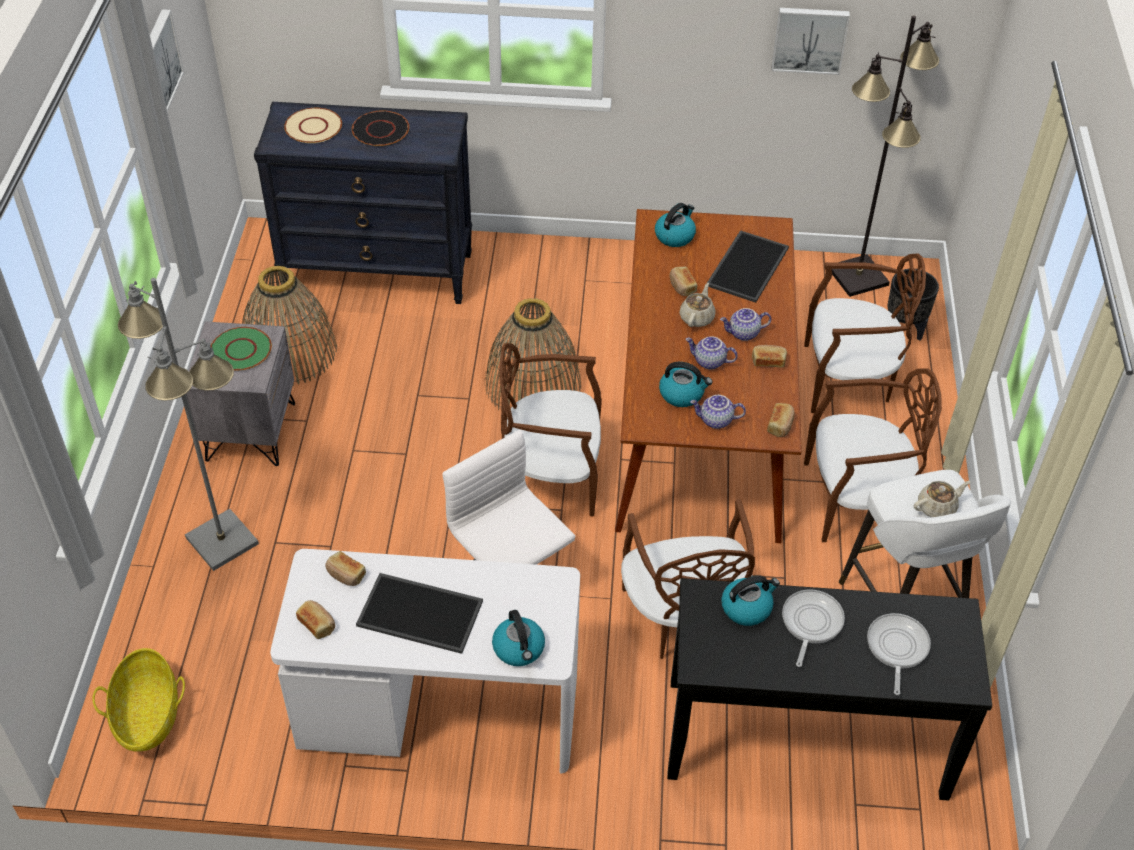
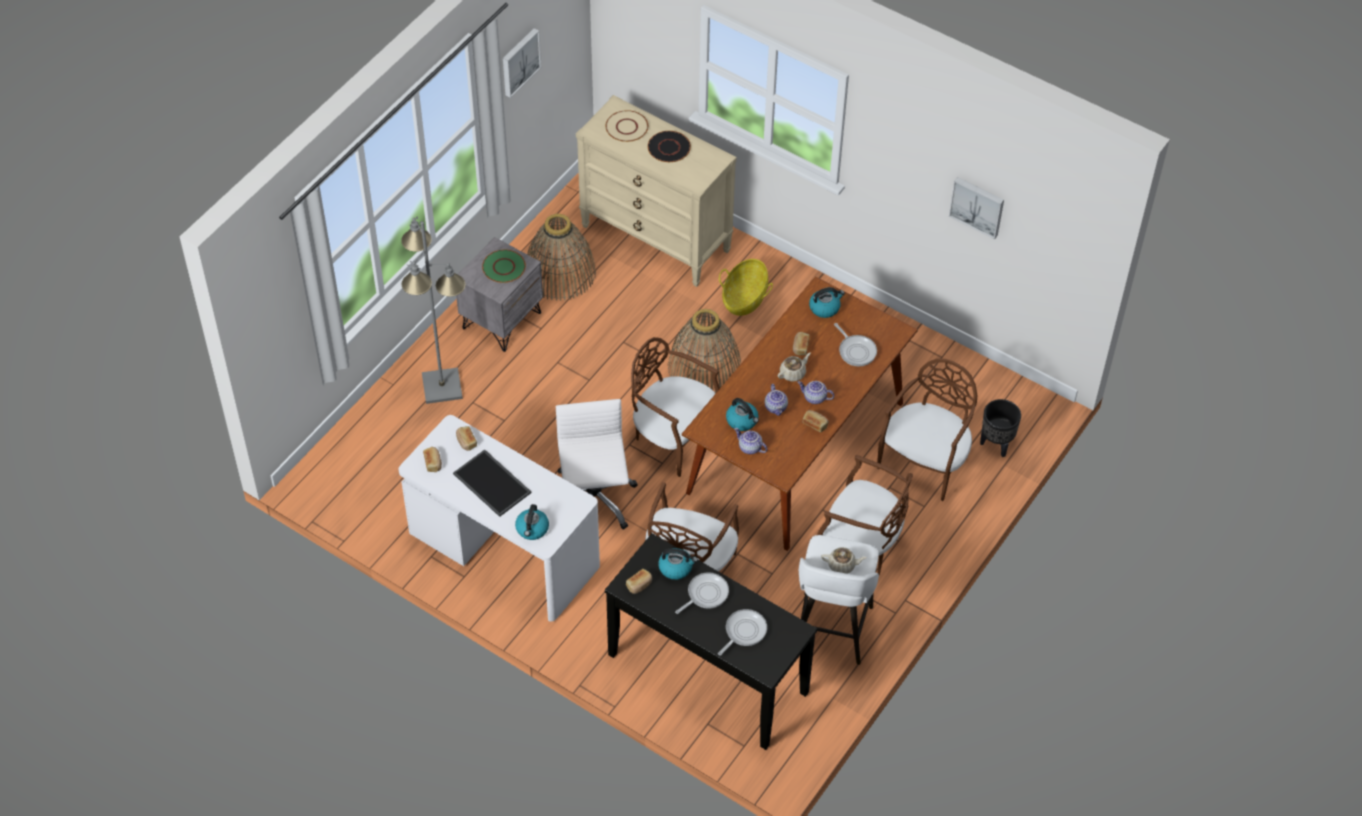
camera: 30 degrees right, 5 degrees up
(147, 715) = (340, 474): basket -> basket (744, 298)
(379, 273) = (656, 238): black dresser -> beige dresser
(709, 362) = (776, 407): teapot -> teapot turned 150 degrees counterclockwise
(746, 265) = (856, 351): tray -> frying pan
(780, 425) = (788, 469): bread -> bread (639, 585)
(848, 379) = (925, 462): brown chair -> brown chair turned 90 degrees counterclockwise
(859, 277) = (998, 389): black floor lamp -> none

